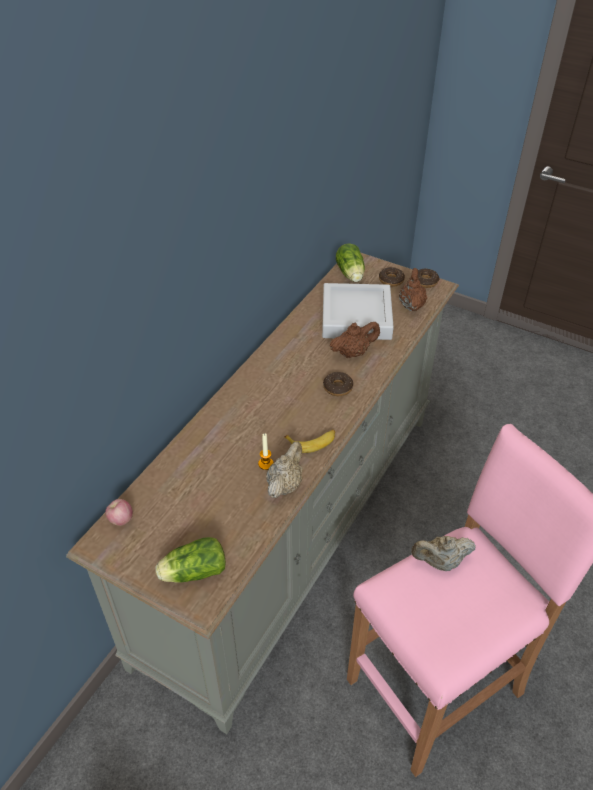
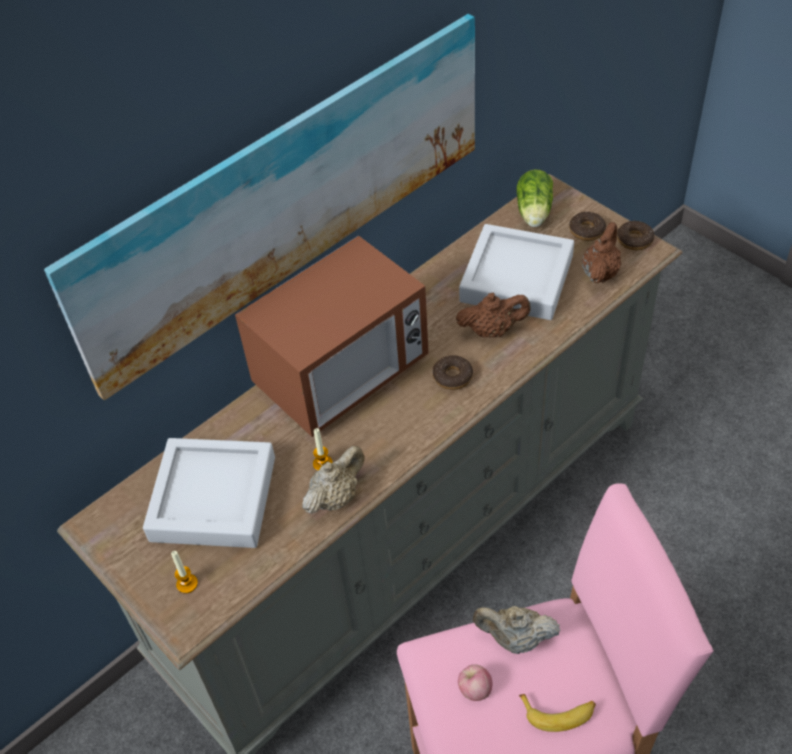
camera: 20 degrees right, 5 degrees up
(121, 519) = (129, 499): apple -> apple (475, 689)
(190, 505) = (213, 498): none -> grey tray
(192, 572) = (187, 584): lettuce -> candle
(208, 261) = (284, 194): none -> picture
(256, 399) = (342, 374): none -> microwave
(312, 442) = (391, 446): banana -> banana (559, 712)

